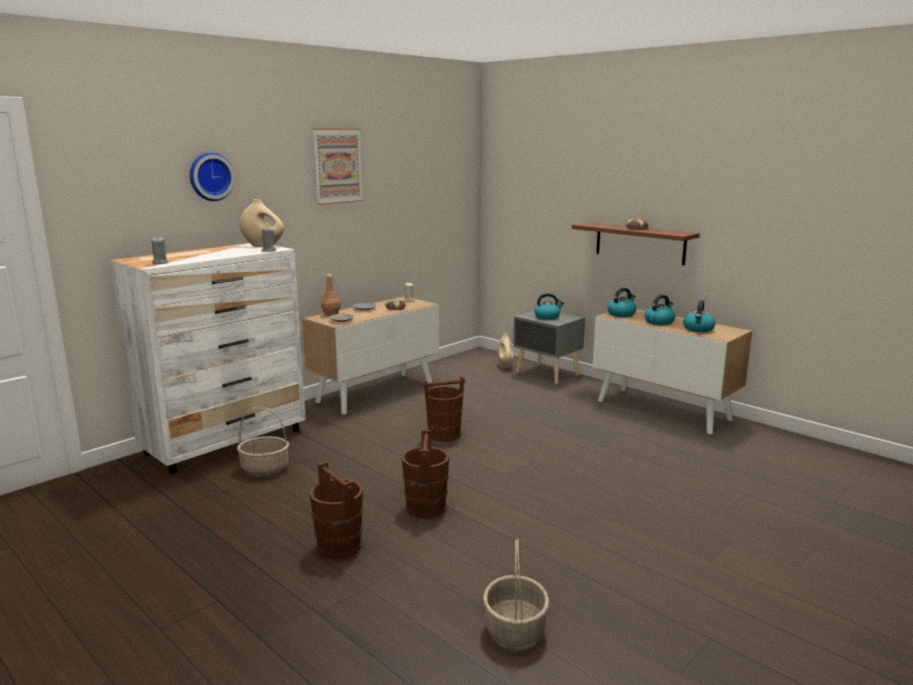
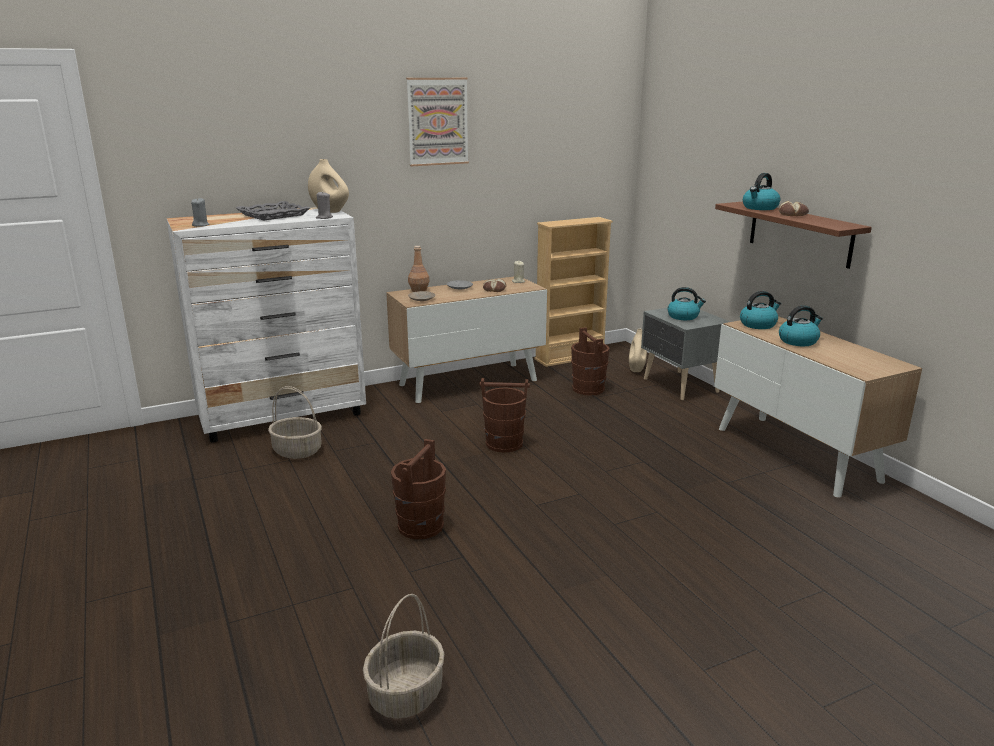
camera: 20 degrees right, 5 degrees up
(210, 176) = (279, 132): wall clock -> none
(215, 251) = (273, 215): none -> grey tray
(339, 545) = (302, 552): brown bucket -> brown bucket (588, 389)
(445, 363) = (569, 357): none -> beige bookcase
(698, 329) = (843, 357): kettle -> kettle (760, 208)

